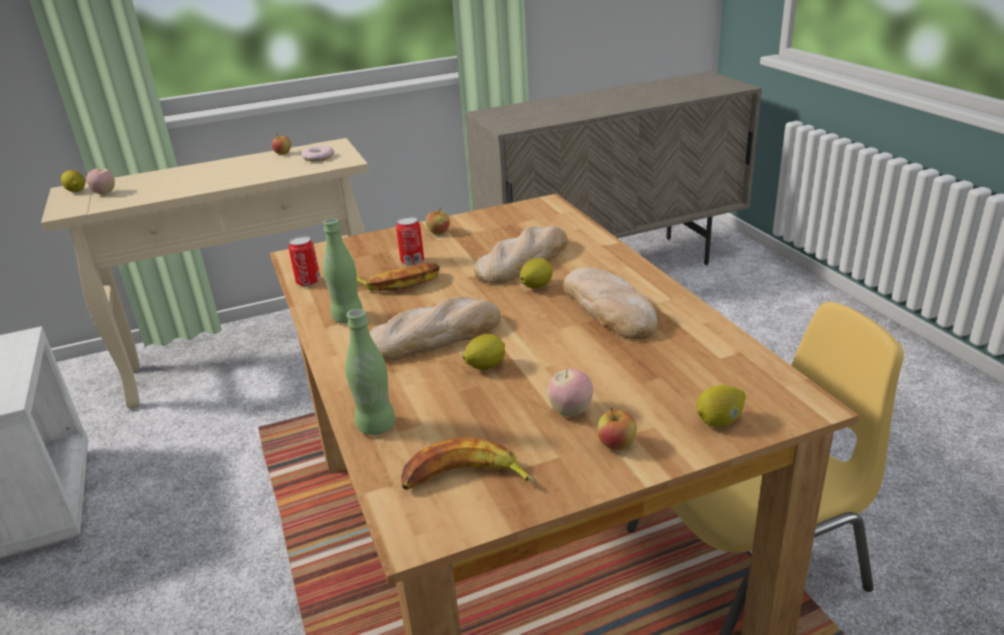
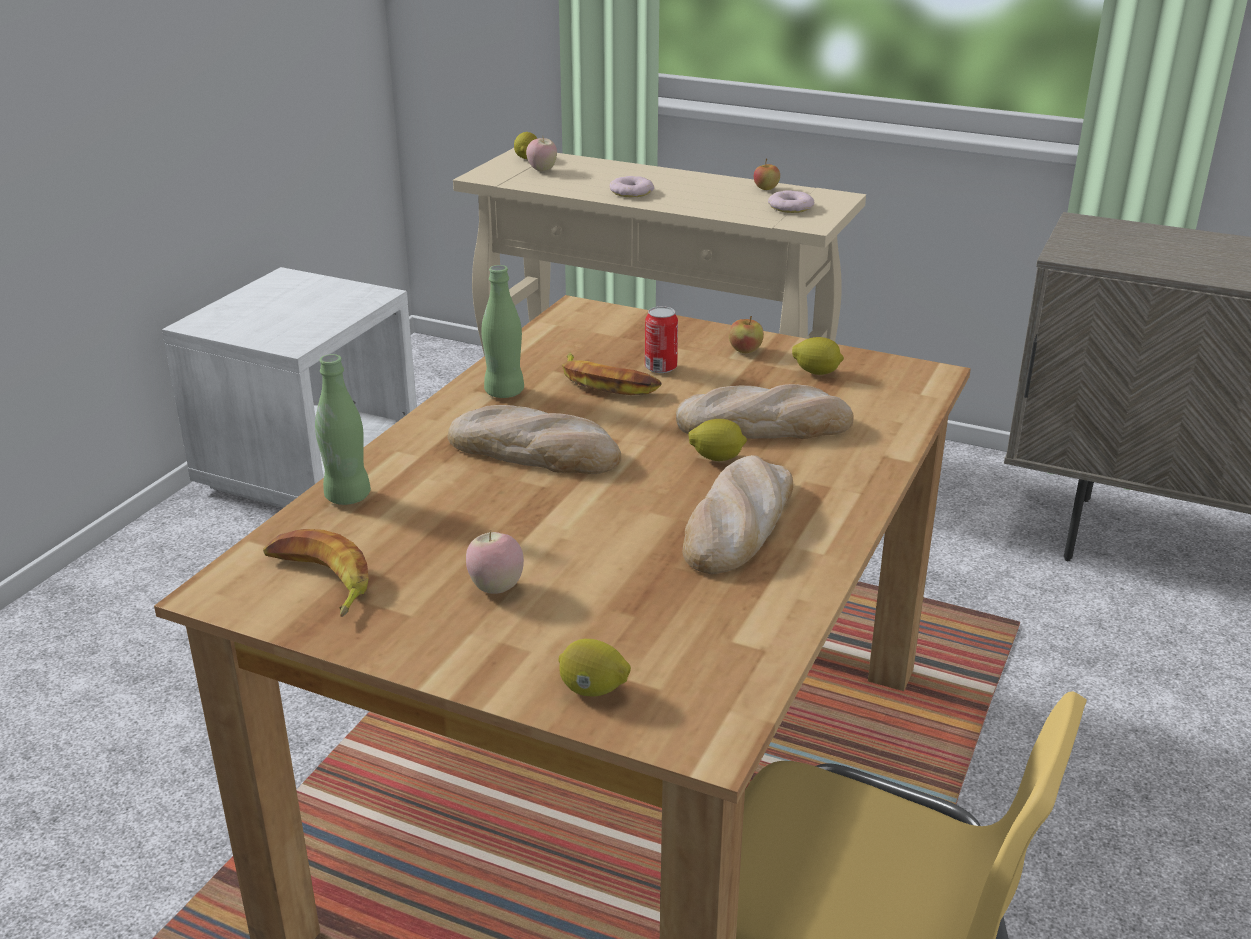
camera: 45 degrees right, 0 degrees up
(199, 183) = (631, 192): none -> donut
(308, 282) = (539, 340): can -> none
(485, 367) = (515, 504): lemon -> lemon (816, 372)
(616, 445) = (469, 640): apple -> none

